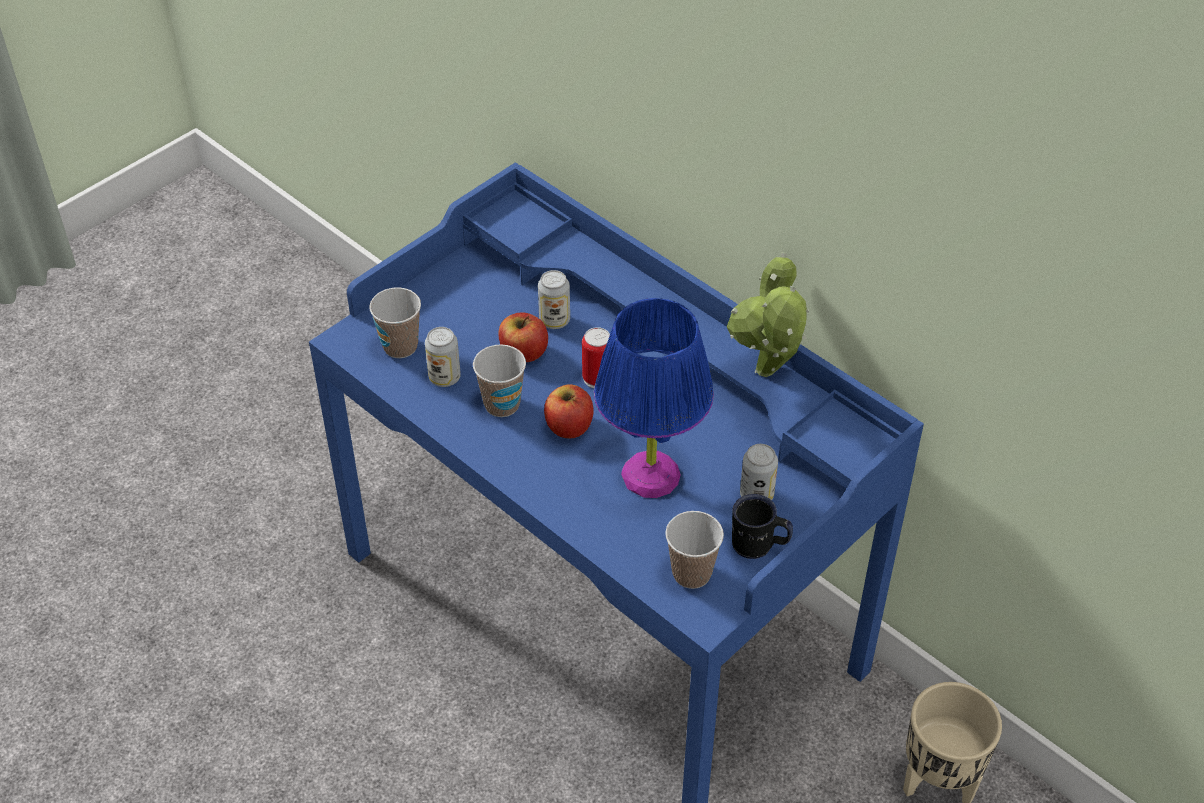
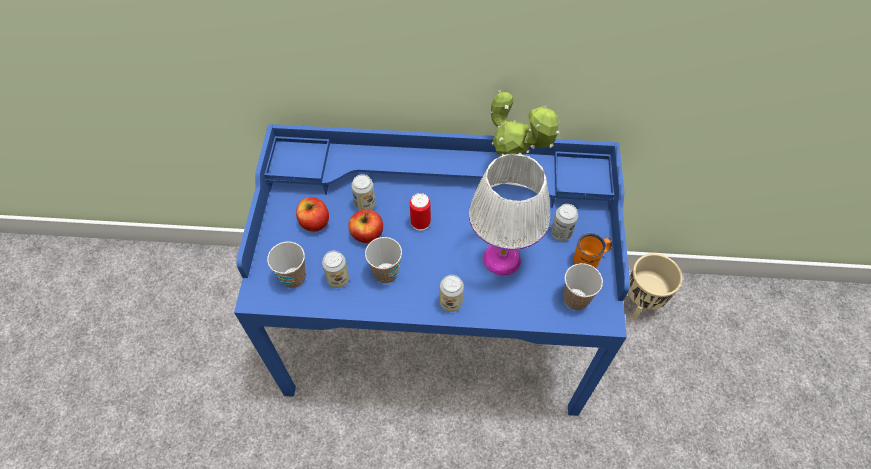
camera: 40 degrees left, 10 degrees up
(541, 480) = (451, 303): none -> can
(569, 426) = (434, 261): apple -> apple (314, 222)
(651, 475) = (502, 258): blue table lamp -> white table lamp
(759, 546) = (590, 260): black mug -> orange mug

